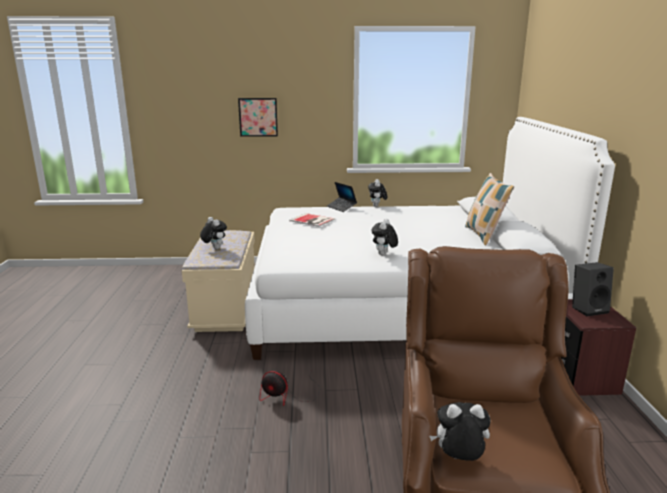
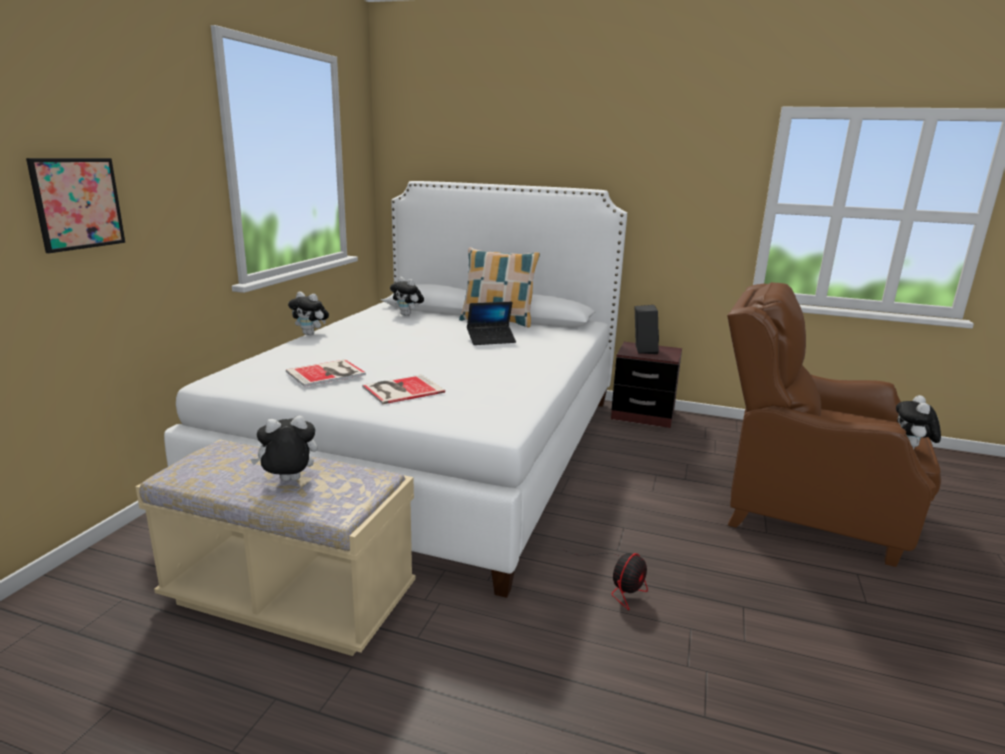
camera: 70 degrees left, 0 degrees up
(308, 237) = (400, 389): none -> book
(341, 207) = (283, 349): laptop -> laptop (491, 340)
(384, 254) = (518, 367): plush toy -> plush toy (407, 315)

